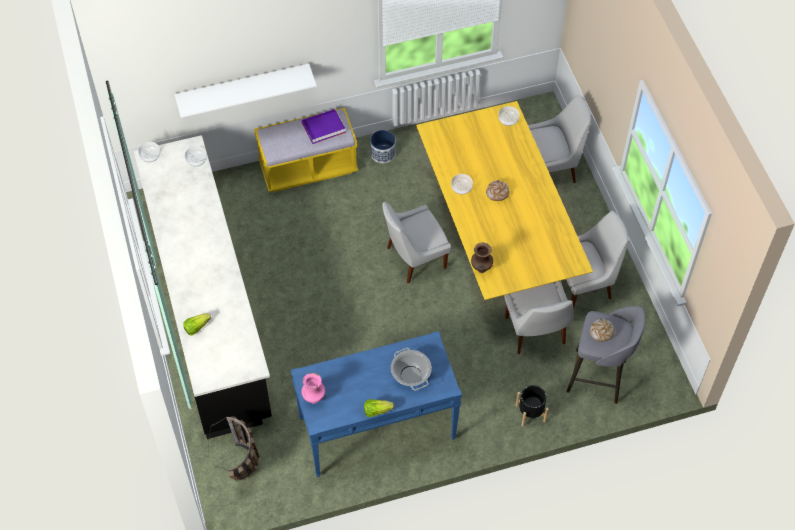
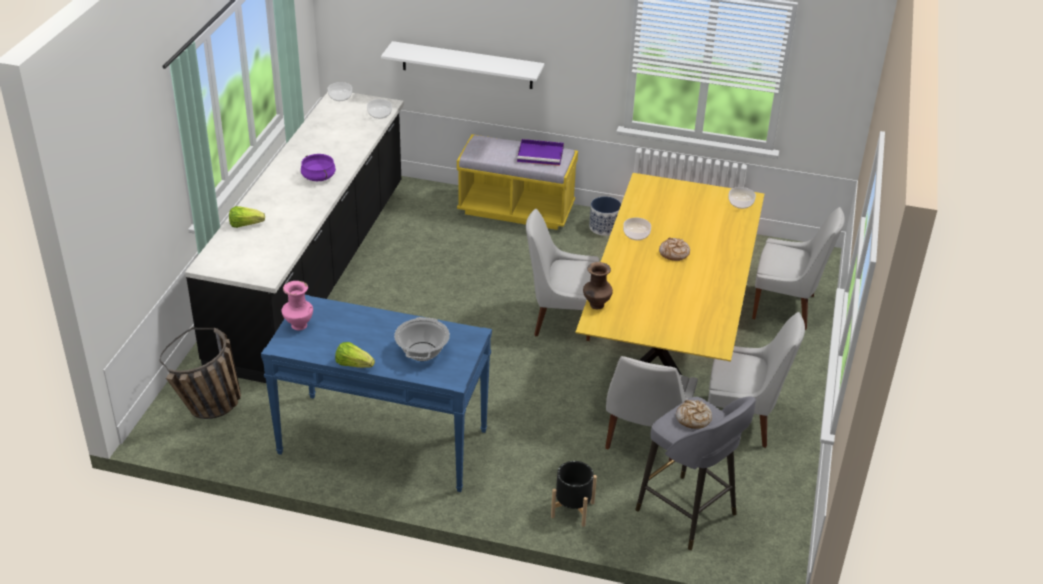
camera: 30 degrees right, 20 degrees down
(207, 251) = (318, 177): none -> purple cooking pot

